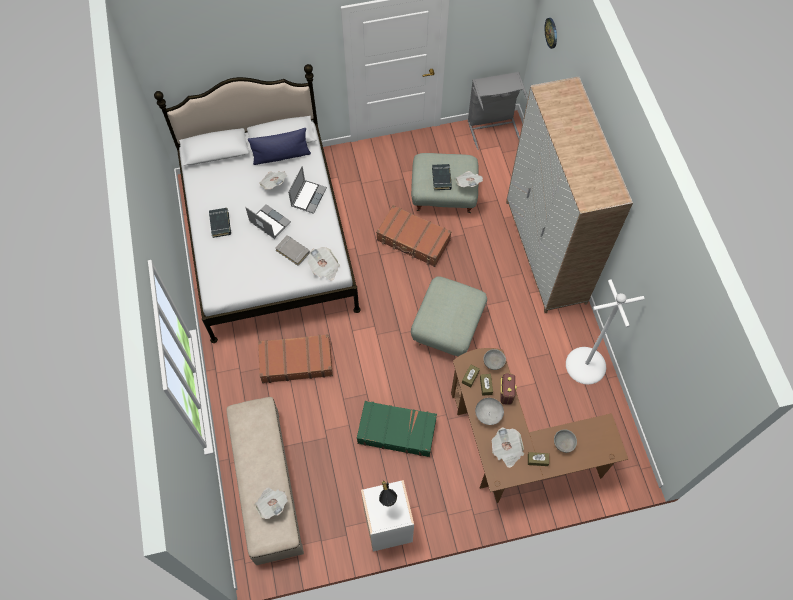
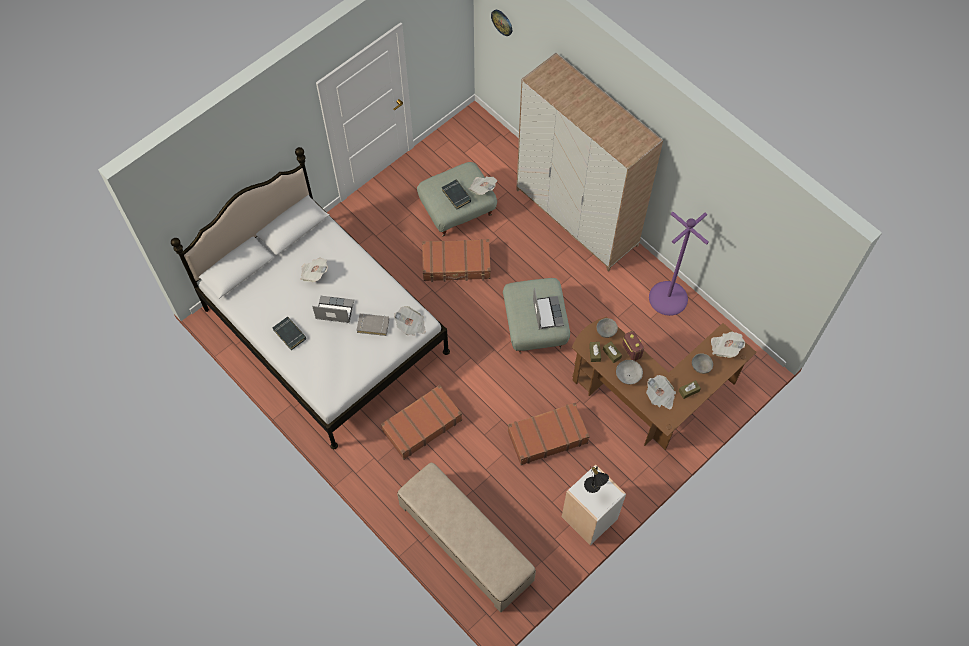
camera: 30 degrees left, 0 degrees up
(272, 504) = (492, 549): newspaper -> newspaper (725, 347)
(281, 156) = (304, 245): blue pillow -> none
(308, 196) = (354, 270): laptop -> laptop (547, 313)
(396, 431) = (547, 436): green suitcase -> brown suitcase
(492, 126) = (462, 126): grey laundry basket -> none
(585, 365) = (668, 298): white clothes rack -> purple clothes rack

